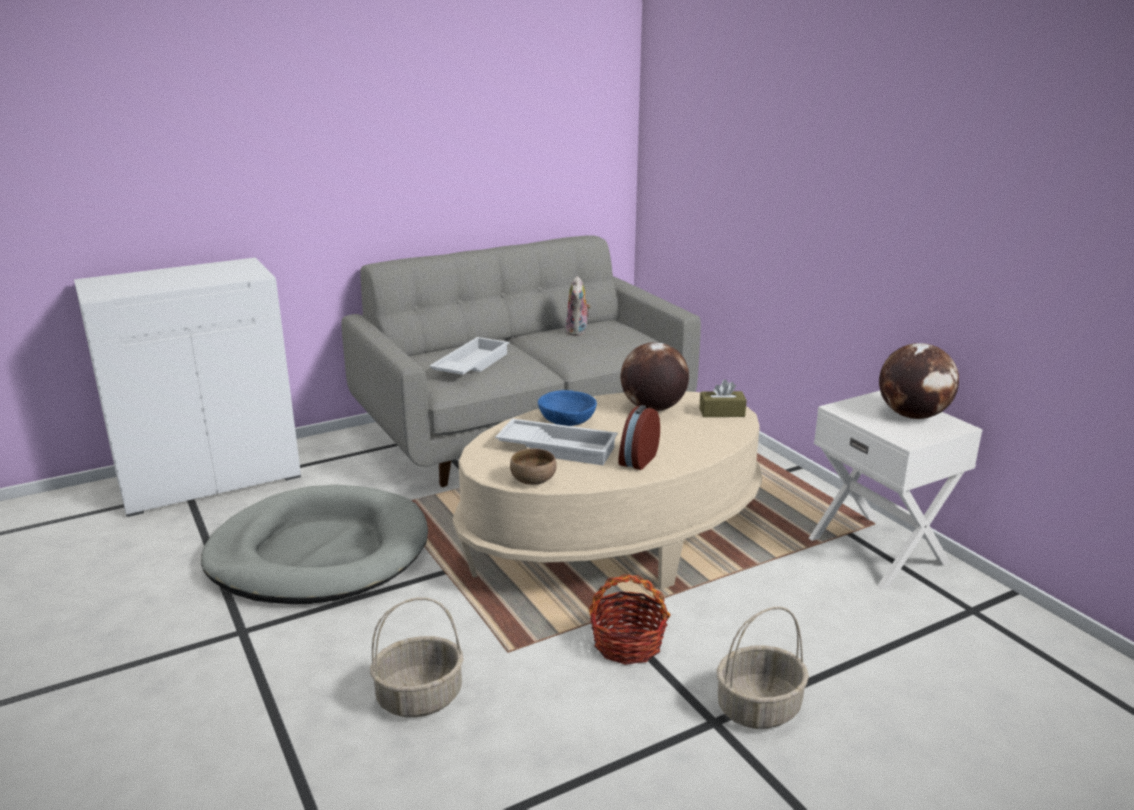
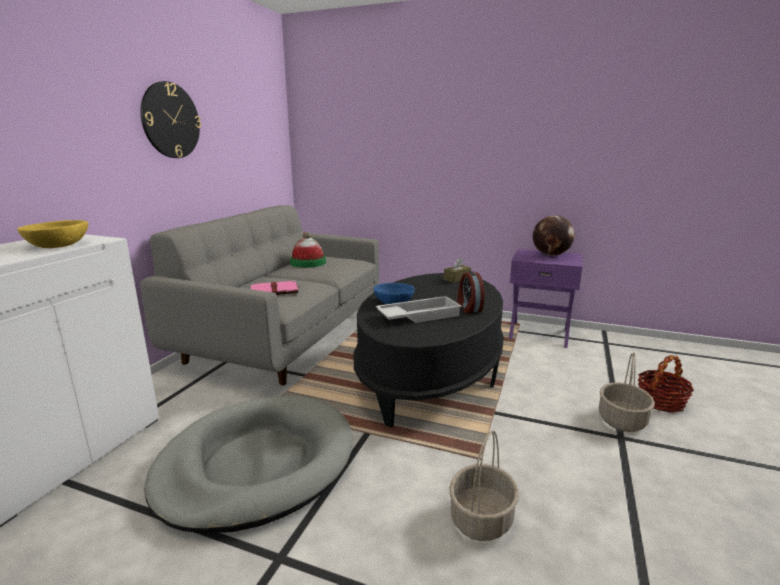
camera: 40 degrees left, 5 degrees down
(216, 277) = (58, 245): none -> yellow bowl
(409, 126) = (170, 120): none -> wall clock
(470, 365) = (275, 291): white tray -> pink book
(533, 480) = (442, 334): brown bowl -> none
(578, 332) = (308, 263): plush toy -> hat
(613, 541) = (430, 374): beige coffee table -> black coffee table
(627, 644) = (525, 421): basket -> basket (661, 401)
(652, 408) = (423, 285): globe -> none
(879, 550) = (539, 333): white nightstand -> purple nightstand

